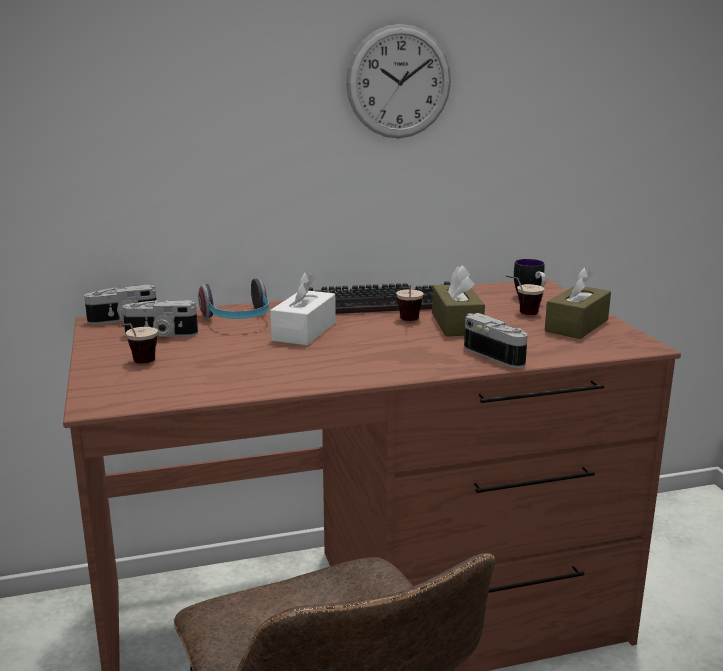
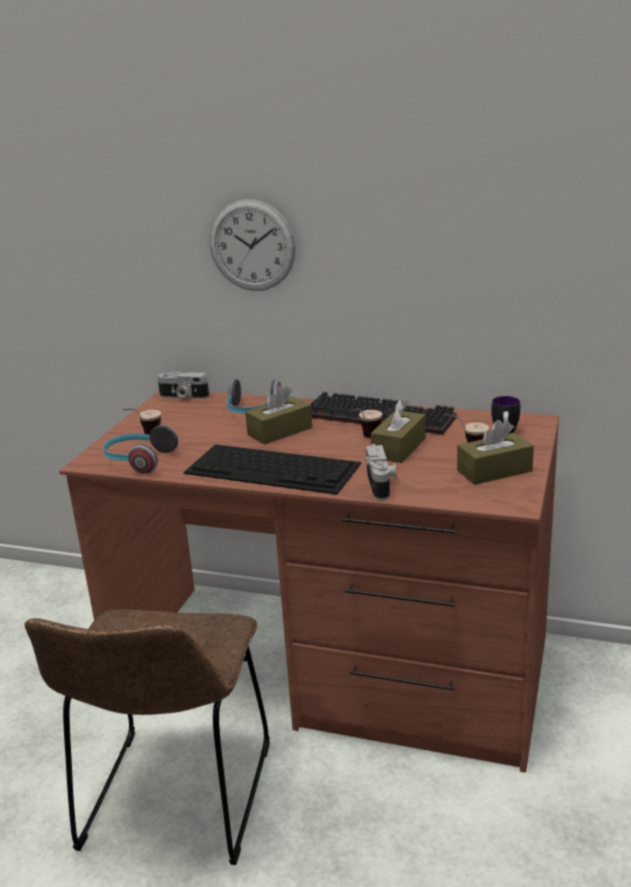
camera: 35 degrees right, 5 degrees up
(161, 335) = (188, 415): camera -> none
(172, 389) = (138, 461): none -> headphones
(304, 331) = (280, 431): white tissue box -> brown tissue box
(358, 364) = (274, 468): none -> keyboard
(399, 82) = (408, 223): wall clock -> wall clock (252, 245)

